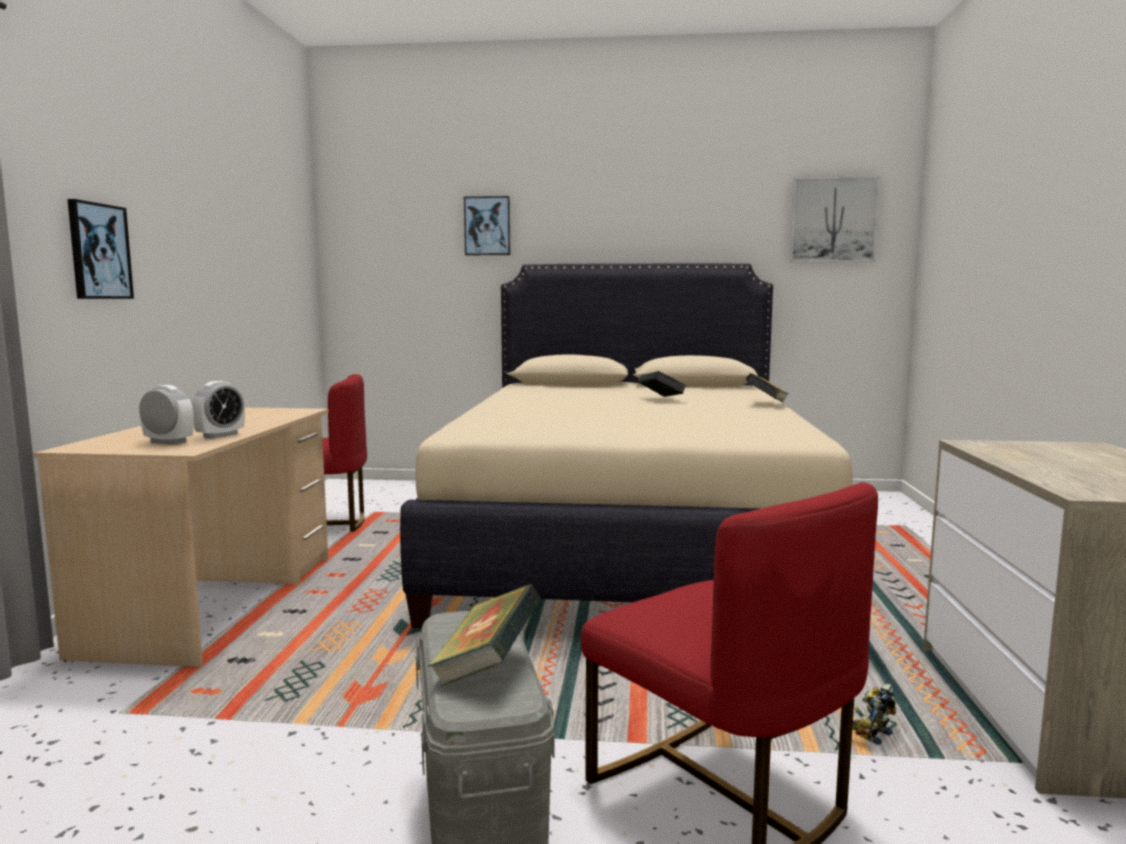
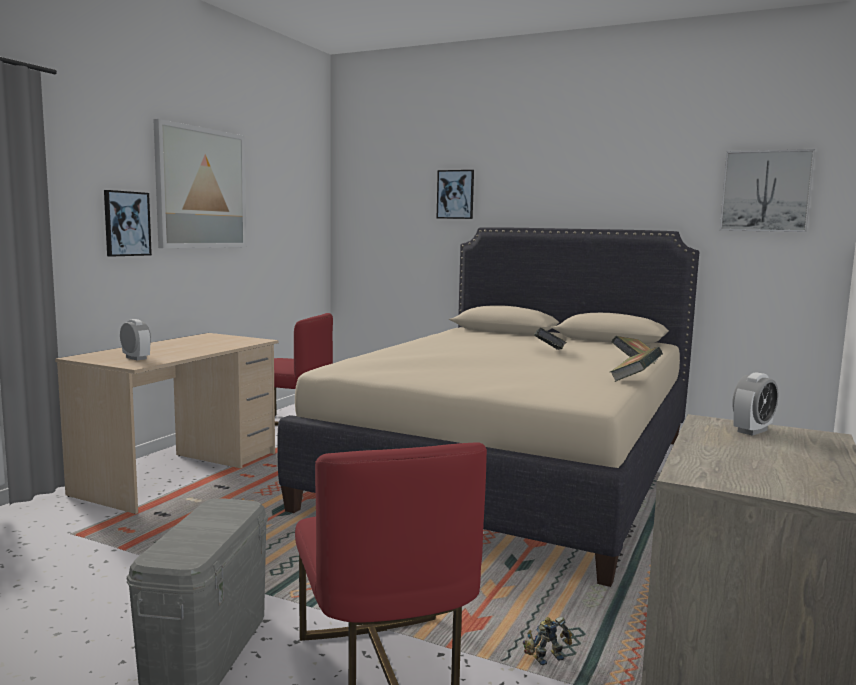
camera: 20 degrees right, 0 degrees up
(183, 207) = (201, 188): none -> picture
(220, 435) = (173, 356): alarm clock -> alarm clock (752, 431)
(487, 667) = (199, 537): book -> book (635, 380)

